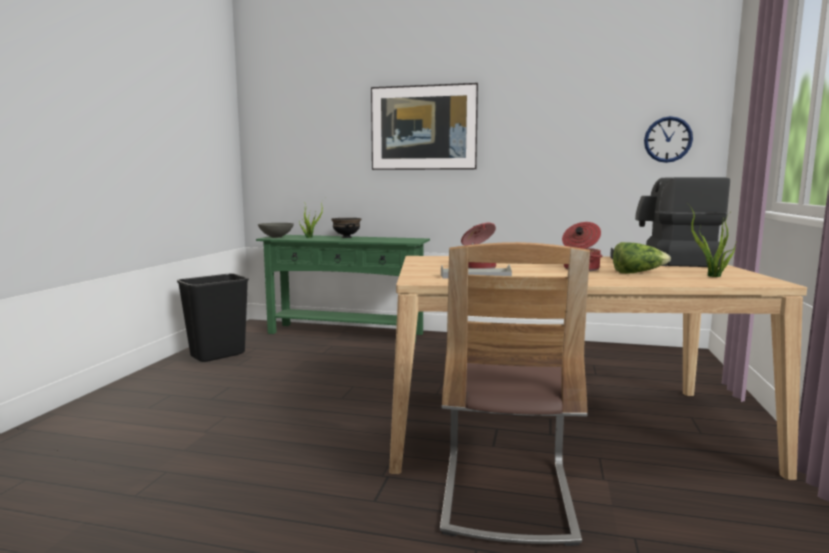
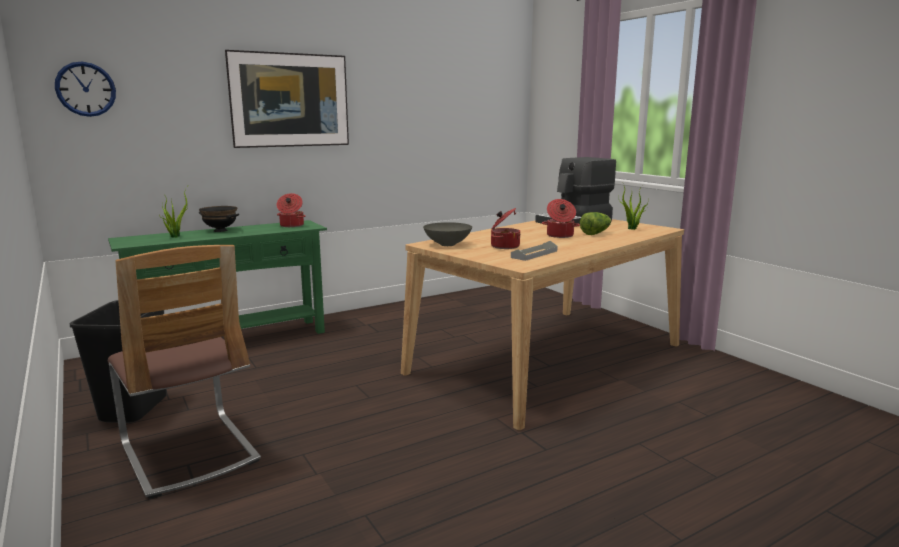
camera: 45 degrees left, 5 degrees up
(276, 237) = (129, 242): grey bowl -> grey bowl (447, 244)
(400, 239) = (291, 225): none -> cooking pot
(507, 496) = (598, 410): chair -> chair (189, 452)
(668, 139) = (494, 117): wall clock -> wall clock (85, 89)

